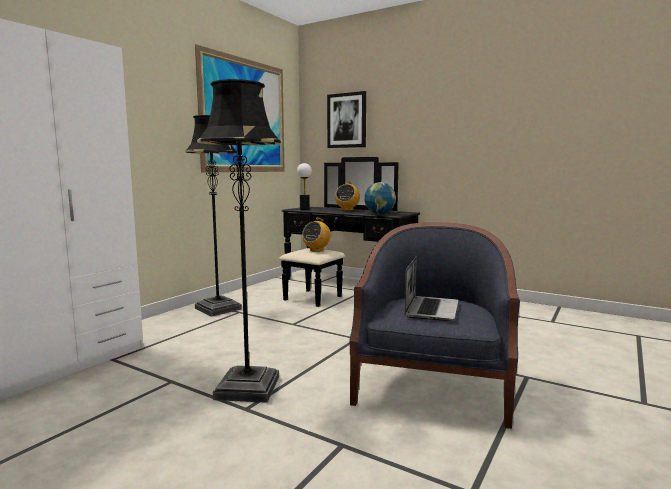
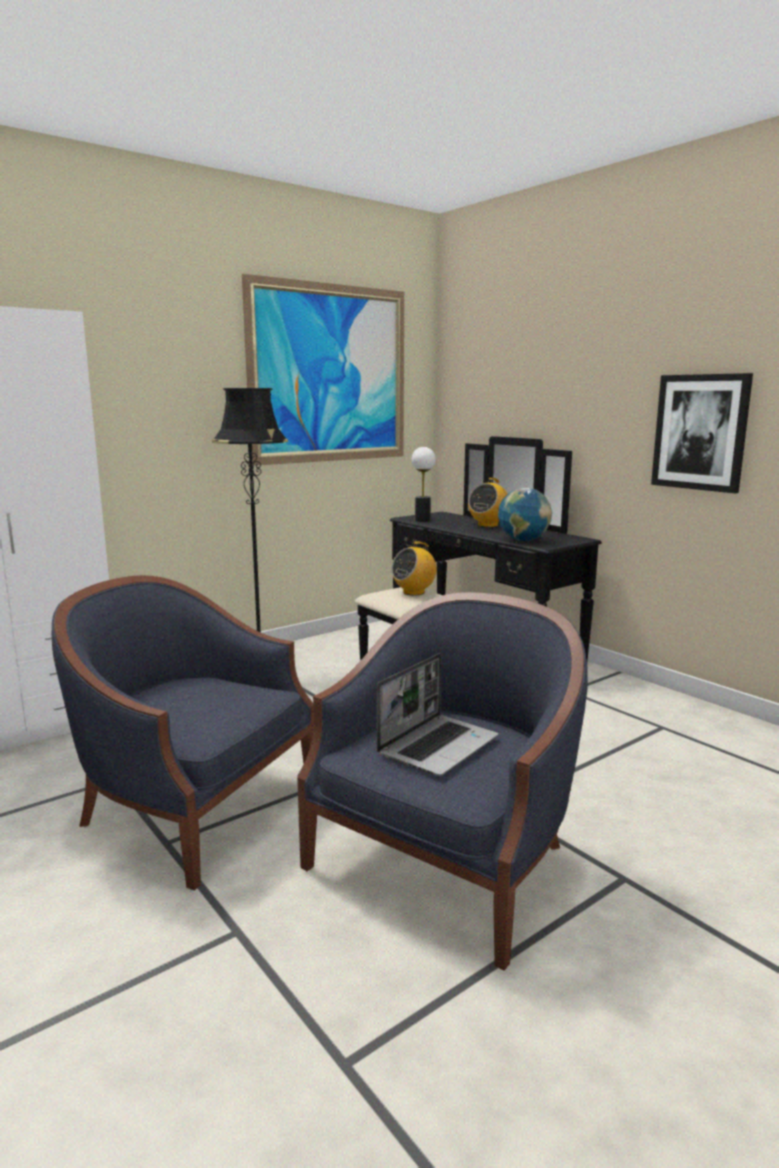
camera: 20 degrees right, 5 degrees up
(248, 388) = (195, 809): black floor lamp -> blue armchair
(347, 120) = (501, 374): picture -> picture (700, 432)

